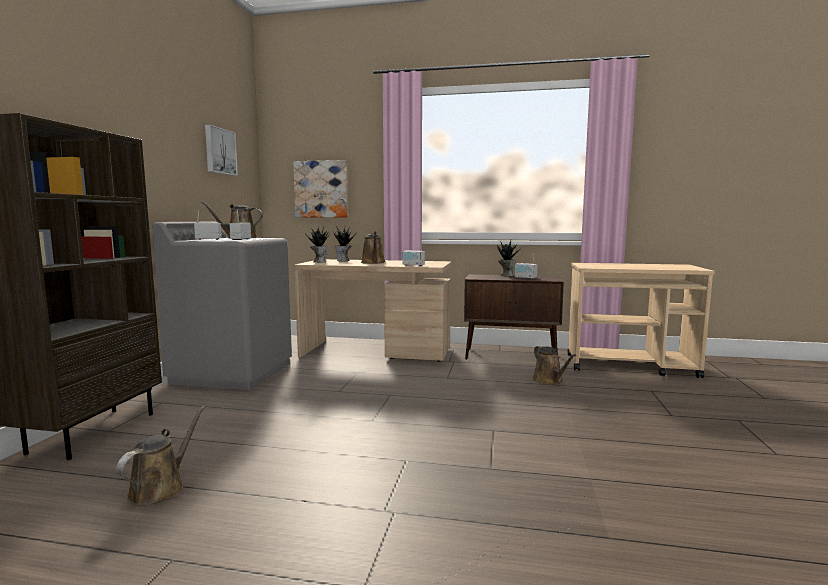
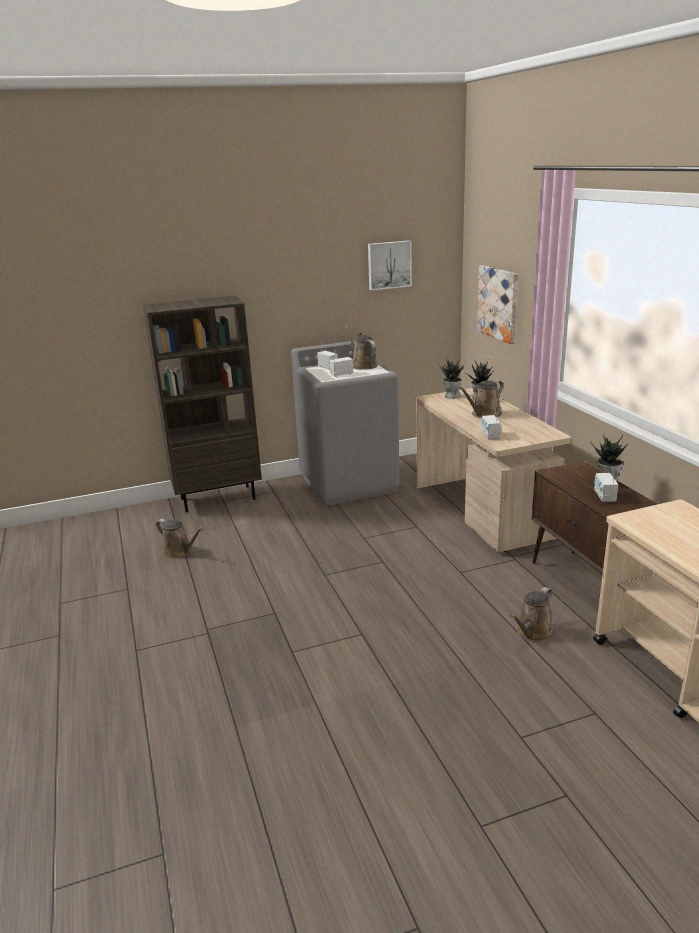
camera: 60 degrees right, 15 degrees up
(161, 488) = (179, 552): brown watering can -> brown watering can turned 45 degrees clockwise

